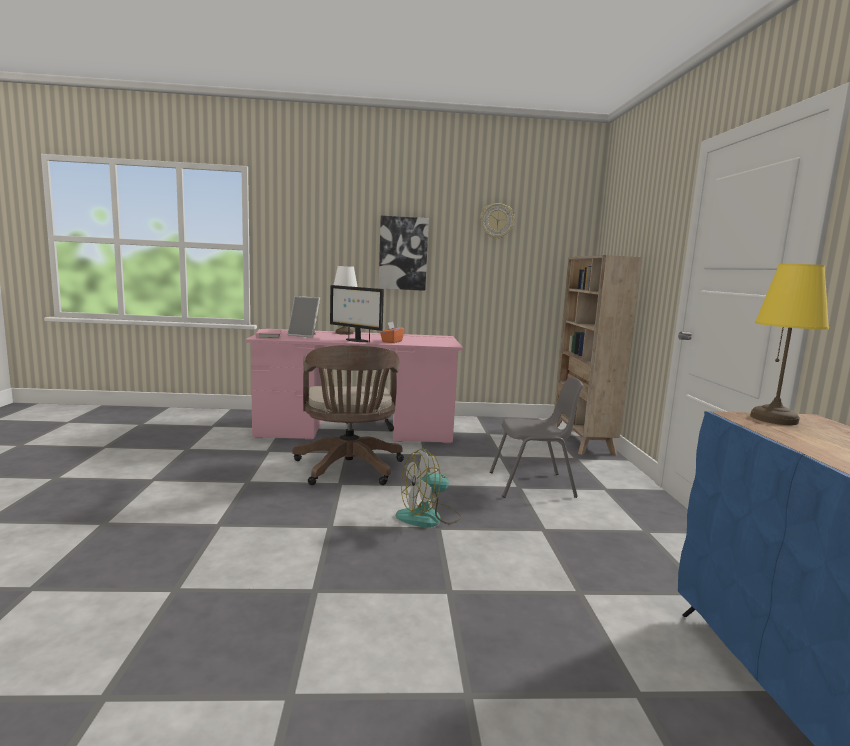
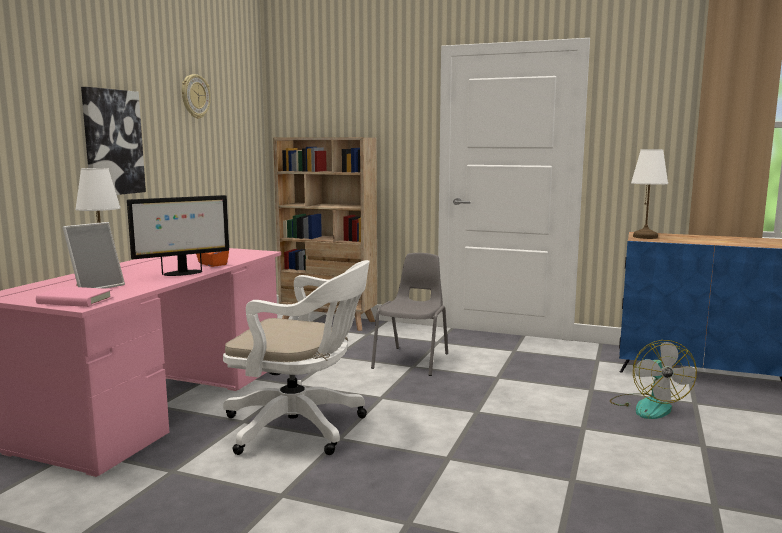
camera: 65 degrees left, 0 degrees up
(349, 469) = (301, 428): brown office chair -> white office chair
(429, 517) = (453, 411): fan -> fan (648, 406)
(774, 419) = (645, 237): yellow table lamp -> white table lamp

